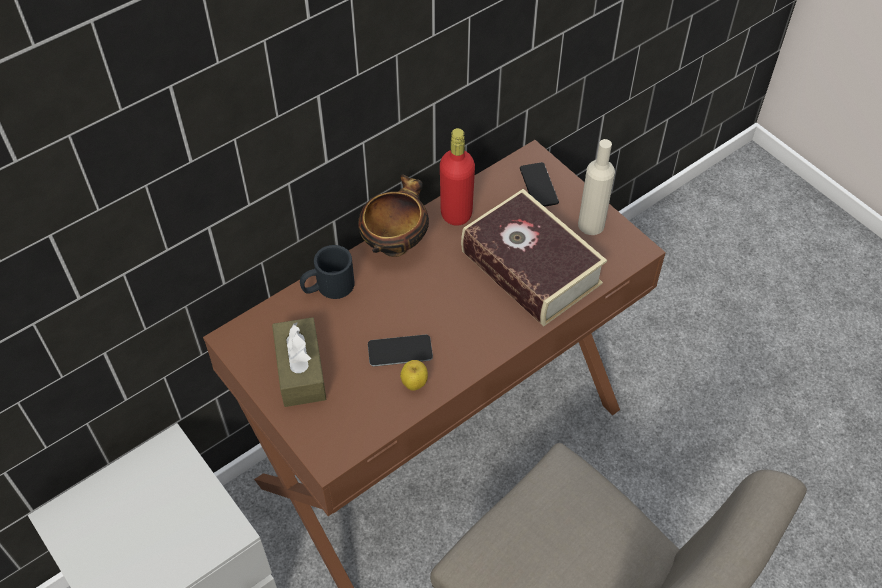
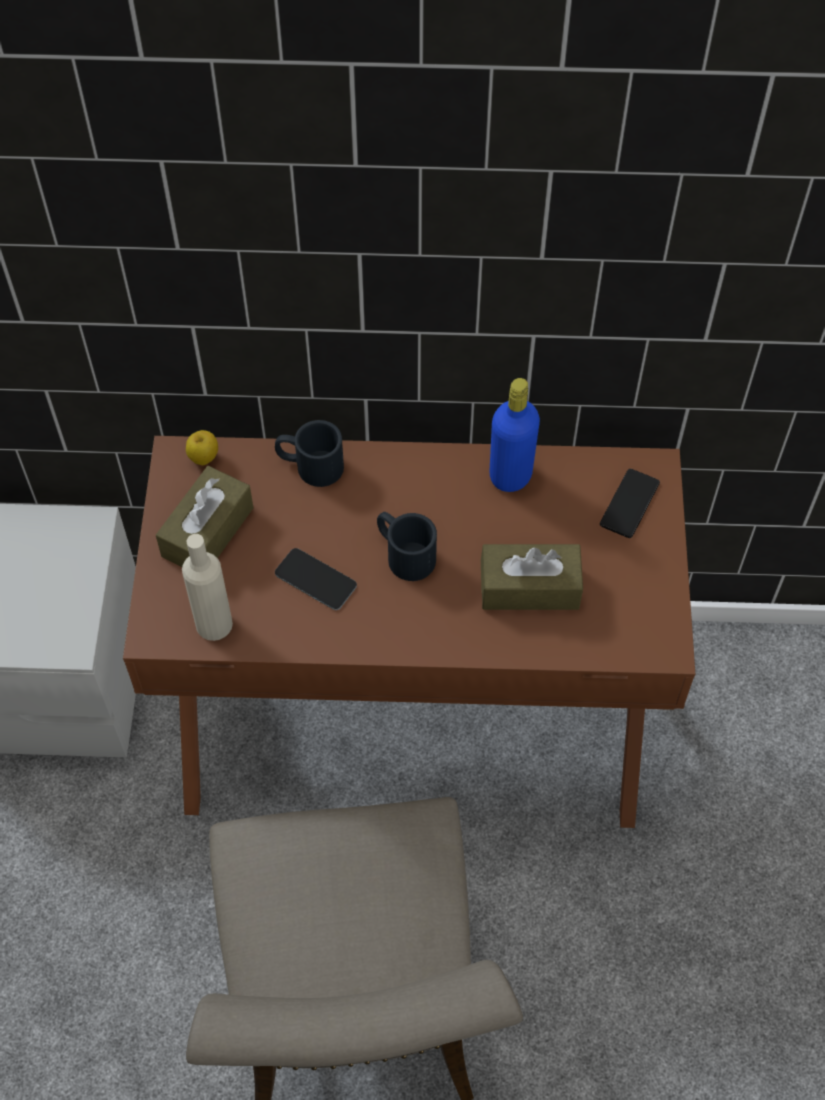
camera: 40 degrees right, 5 degrees up
(395, 243) = (418, 465): bowl -> none
(414, 384) = (297, 622): apple -> apple (204, 459)
(438, 299) = (404, 553): none -> black mug
(456, 214) = (510, 475): red bottle -> blue bottle
(531, 268) = (529, 587): book -> brown tissue box
(591, 224) = (643, 586): beige bottle -> beige bottle (214, 624)

